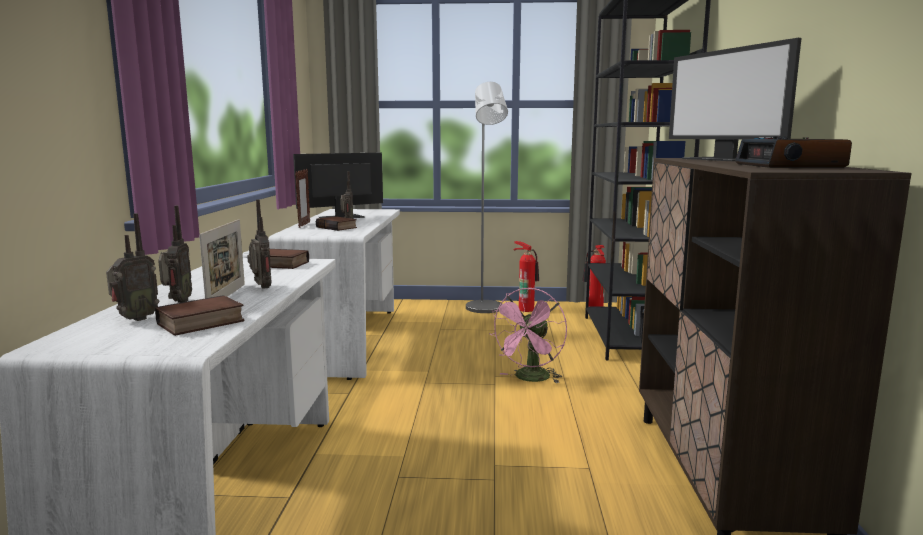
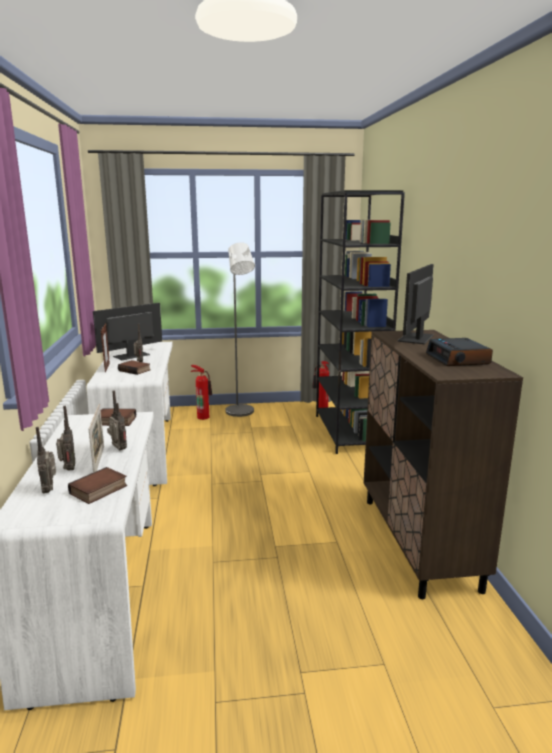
camera: 10 degrees left, 5 degrees up
(134, 319) = (50, 490): radio -> radio turned 135 degrees clockwise
(526, 309) = (271, 410): fire extinguisher -> fire extinguisher (203, 416)
(530, 379) = (286, 474): pink fan -> none
(723, 159) = (416, 338): monitor -> monitor turned 60 degrees clockwise

